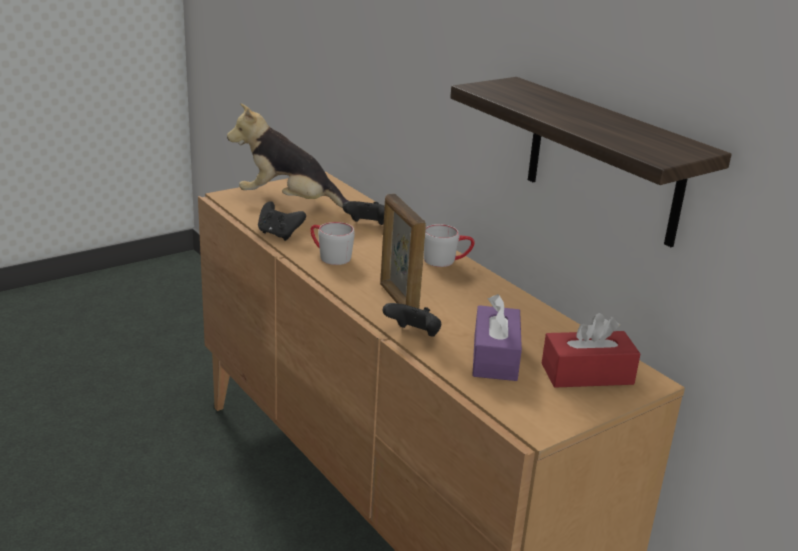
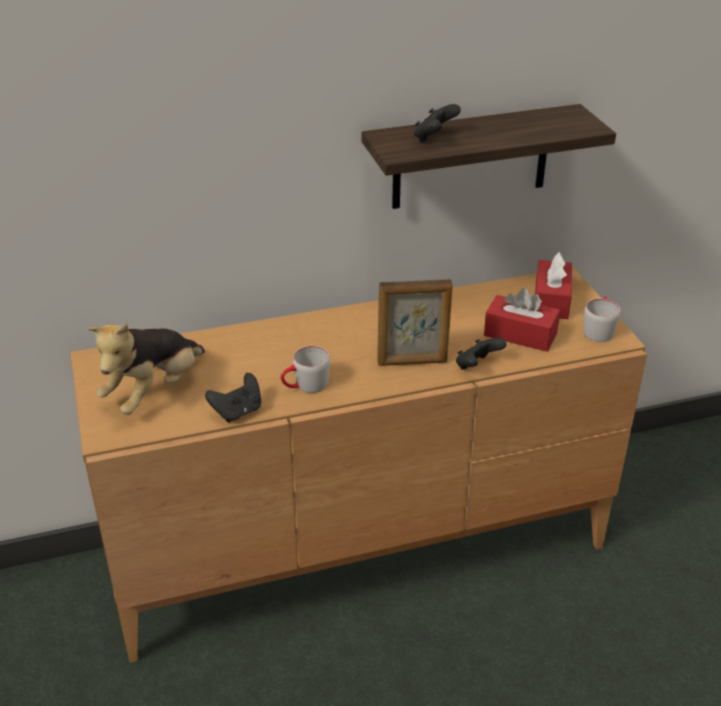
camera: 70 degrees left, 10 degrees up
(367, 225) = (243, 349): black game controller -> black game controller (434, 138)
(446, 260) = (343, 319): grey mug -> grey mug (598, 329)
(495, 357) = (520, 334): purple tissue box -> red tissue box

